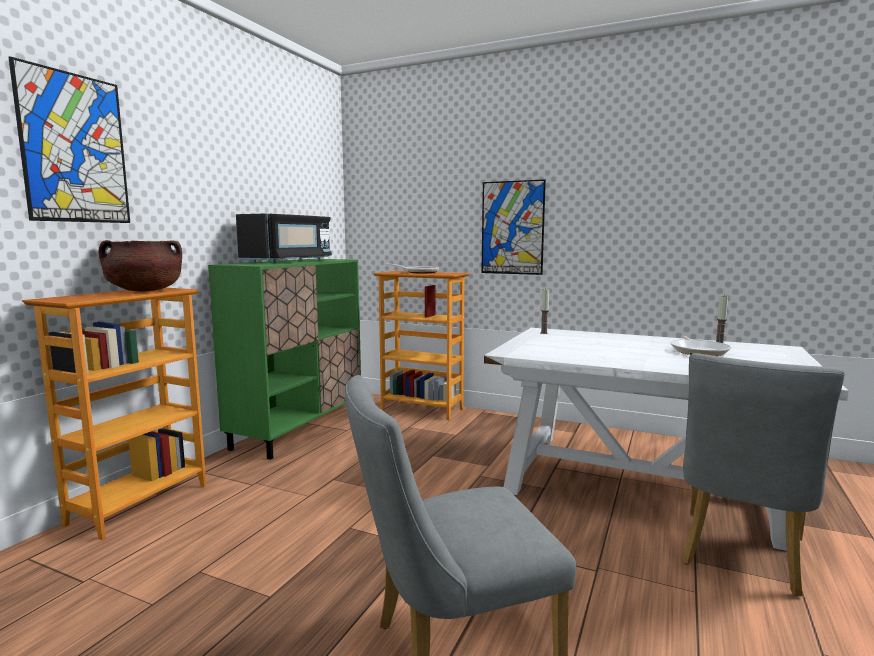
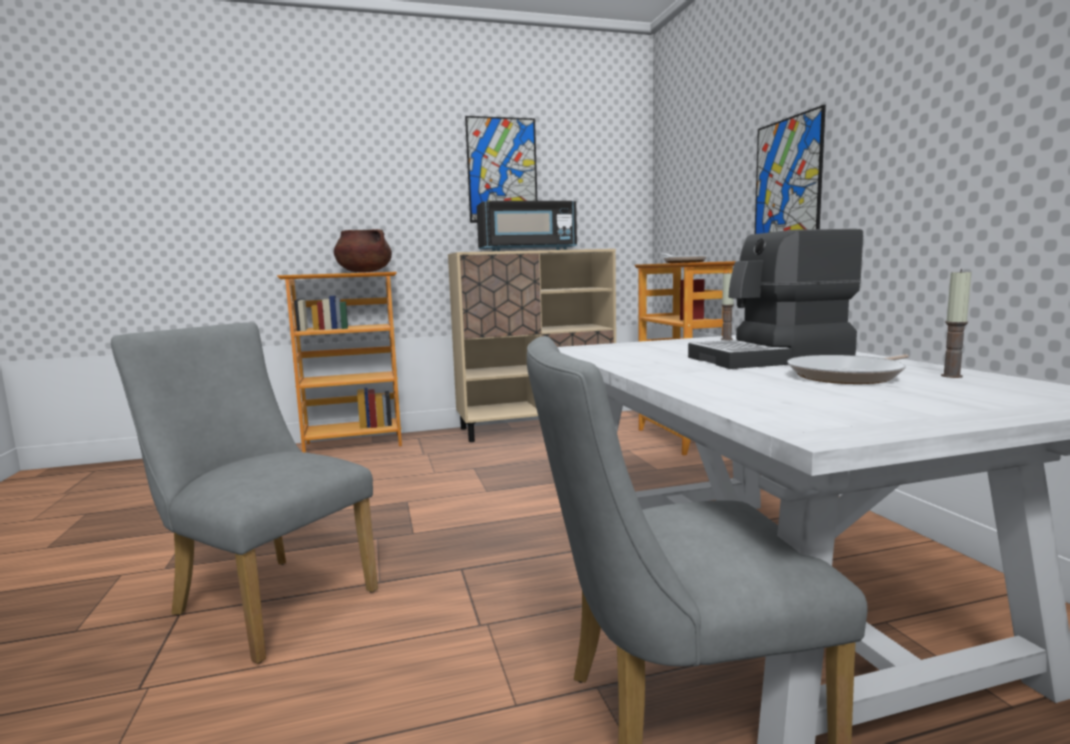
camera: 50 degrees right, 0 degrees up
(75, 148) = (327, 162): picture -> picture (502, 170)
(299, 429) = (536, 427): green cabinet -> beige cabinet
(629, 345) = (772, 358): none -> coffee machine

